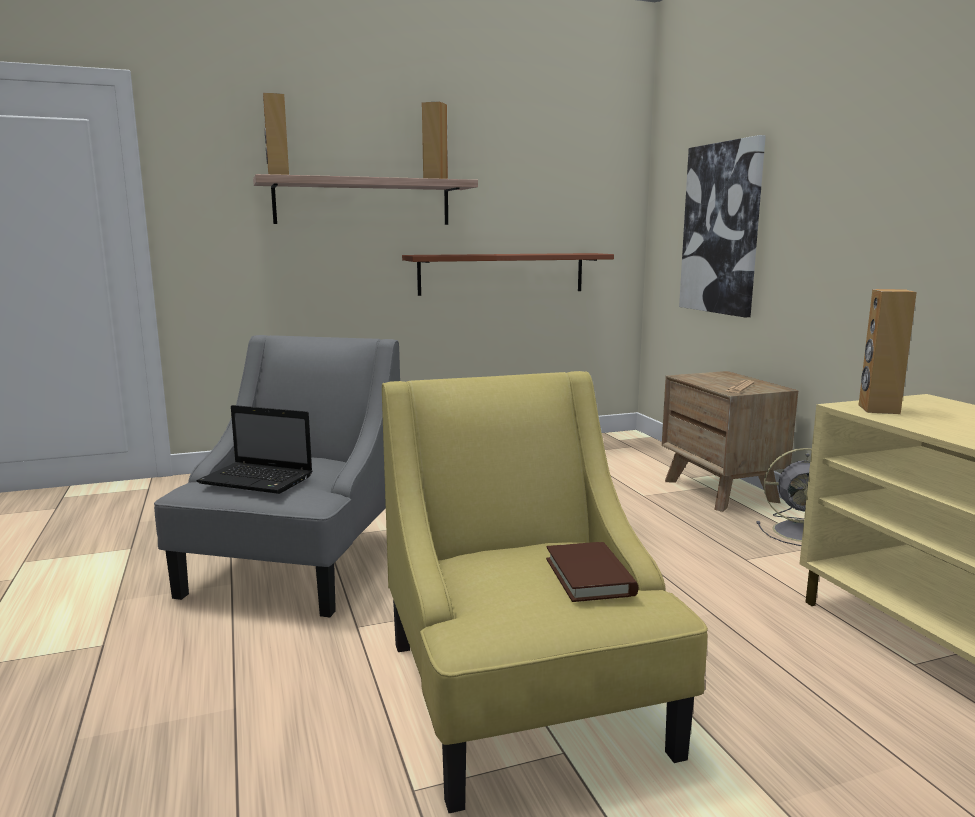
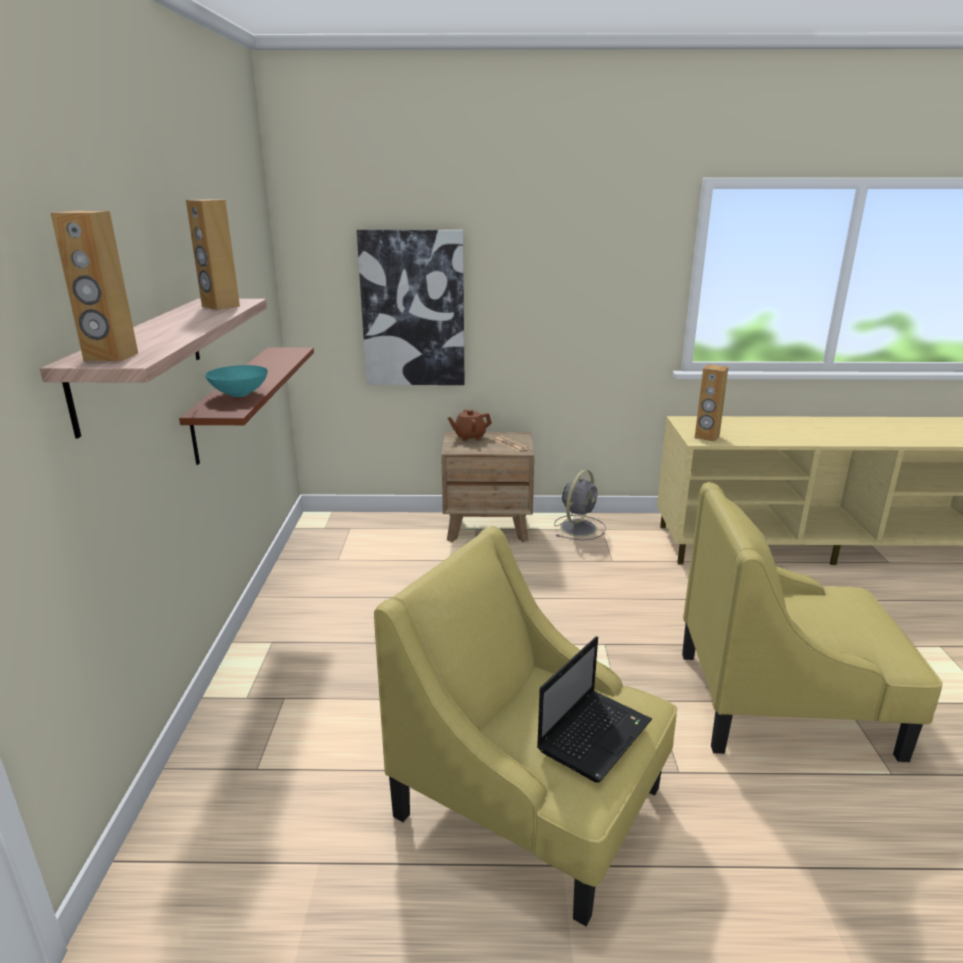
camera: 70 degrees left, 10 degrees up
(297, 564) = (530, 802): grey armchair -> yellow armchair
(462, 254) = (239, 394): none -> turquoise bowl
(589, 577) = (832, 601): brown book -> none
(729, 377) = (469, 437): none -> brown teapot

